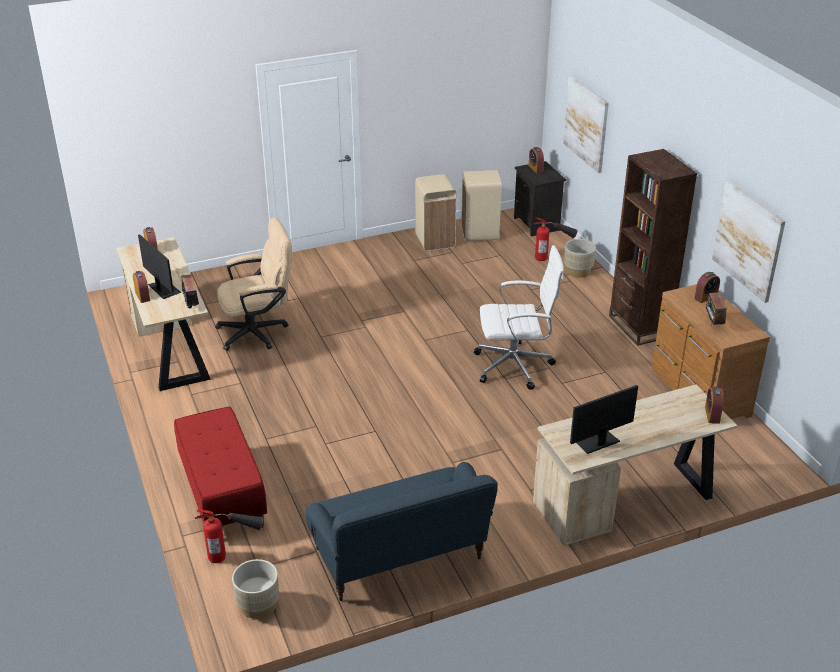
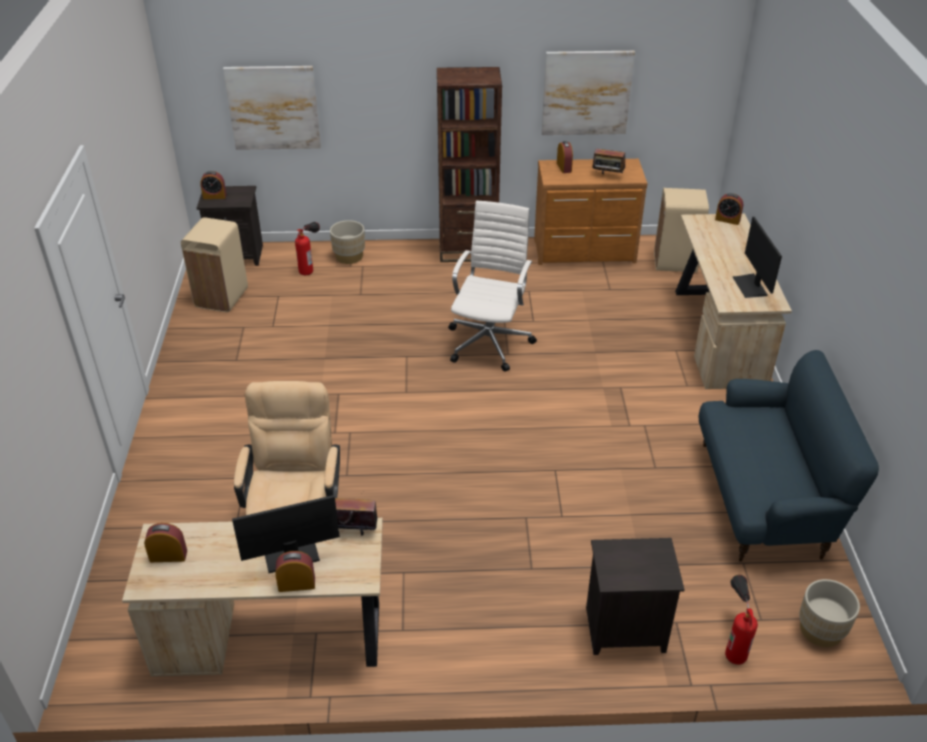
camera: 70 degrees left, 5 degrees up
(222, 494) = (624, 631): red bench -> black nightstand
(435, 240) = (207, 333): beige trash can -> beige trash can (674, 262)

